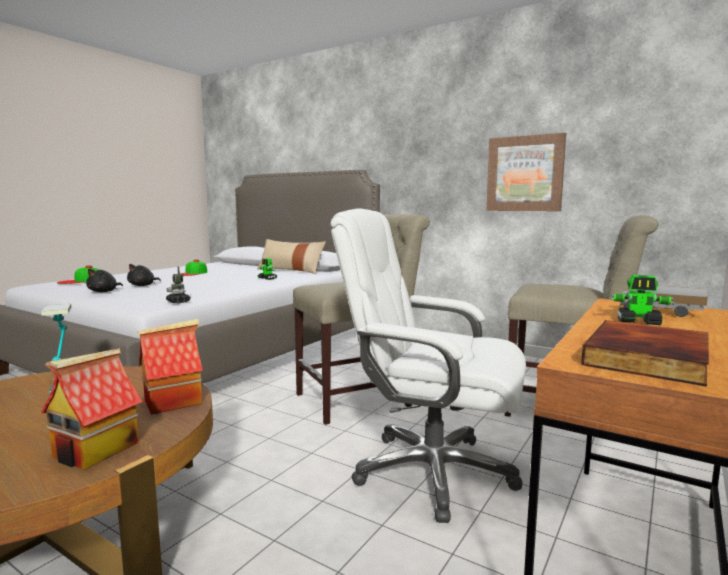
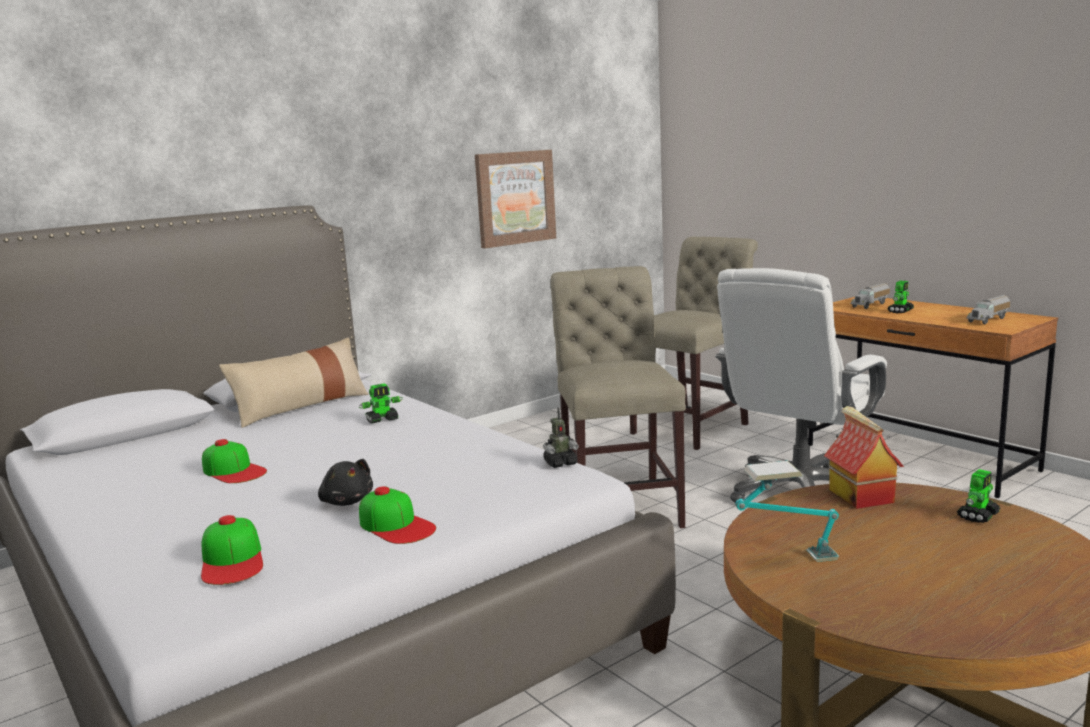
camera: 70 degrees left, 5 degrees up
(96, 450) = (978, 515): toy house -> toy robot
(104, 291) = (396, 525): black plush toy -> cap
(650, 358) = (989, 320): book -> toy truck

